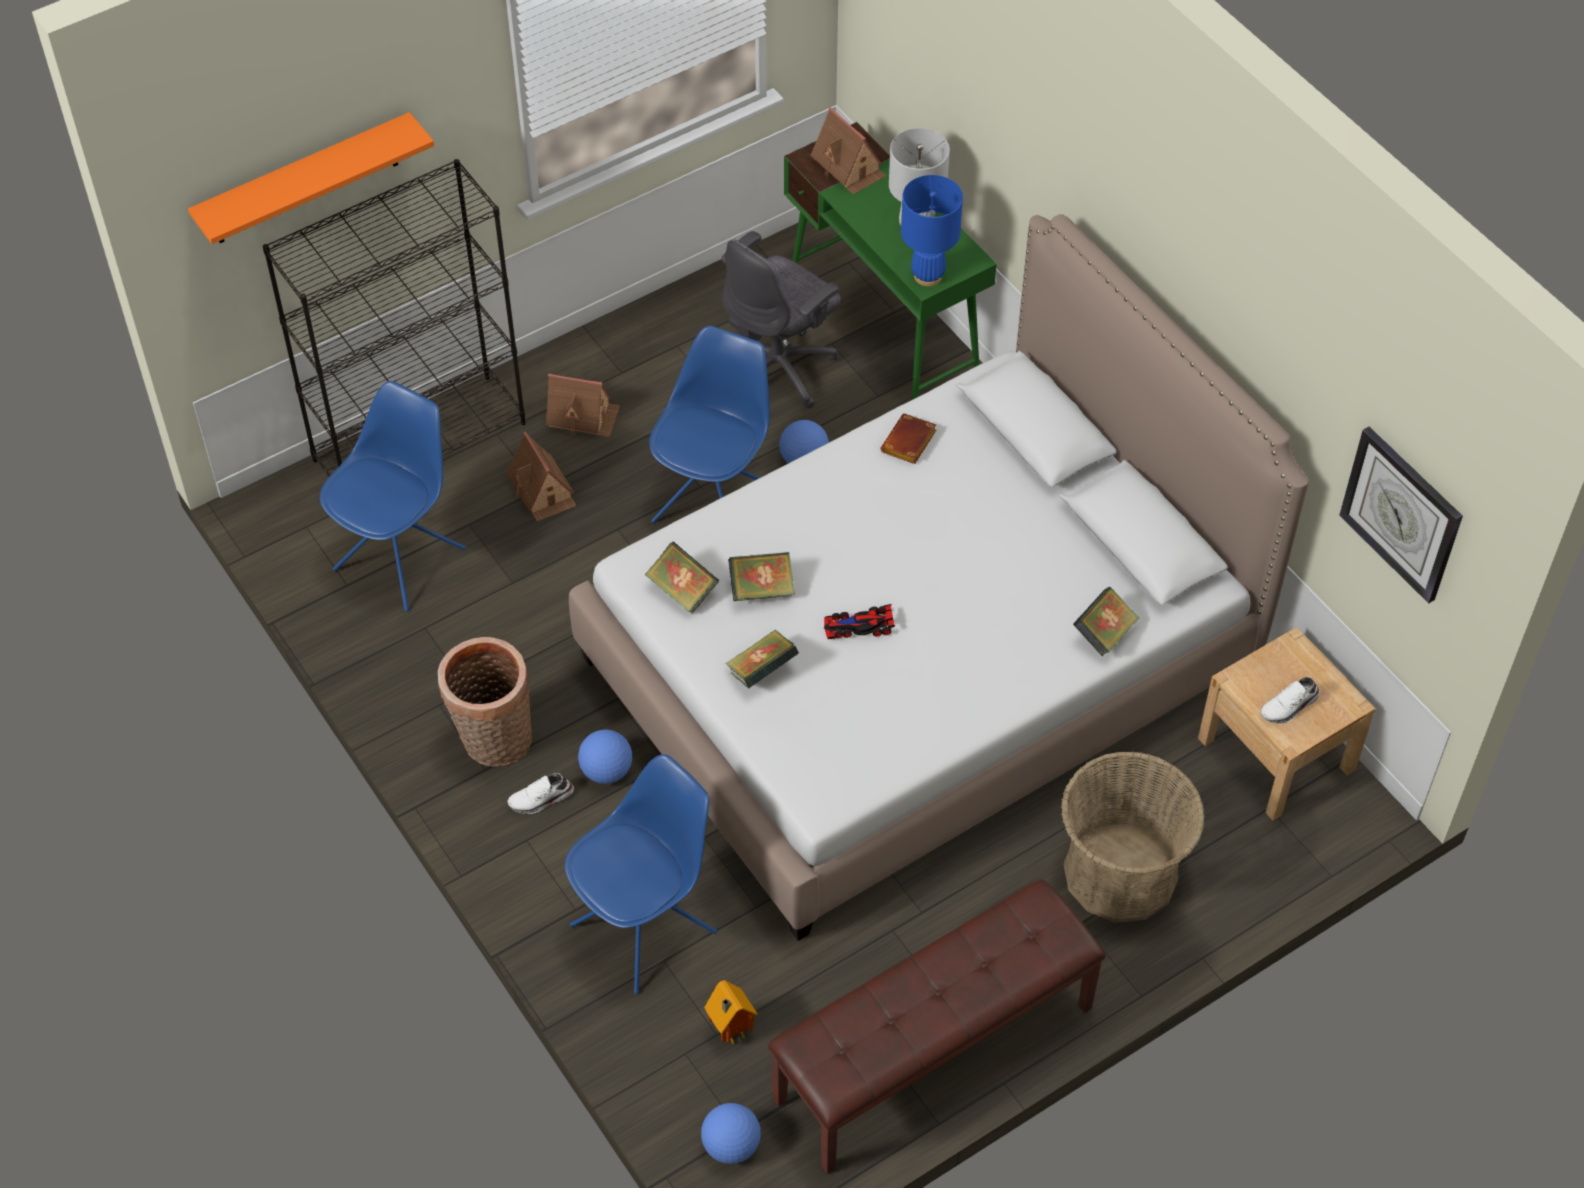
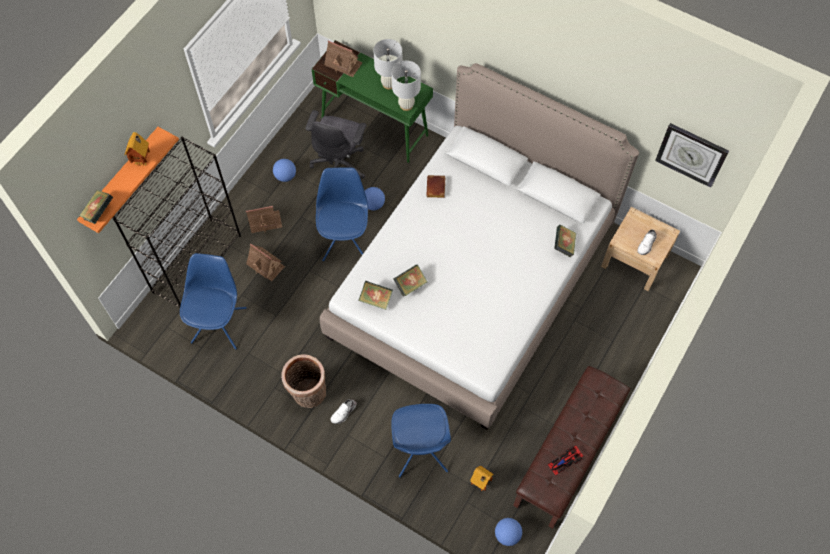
camera: 25 degrees left, 10 degrees up
(351, 156) = (142, 160): none -> toy house
(606, 771) = (365, 387): football -> football (285, 176)
(646, 927) = (420, 452): blue chair -> blue chair turned 150 degrees clockwise
(762, 671) = (430, 323): book -> book (99, 212)
(858, 626) = (460, 284): toy car -> toy car (565, 461)
(928, 276) = (406, 105): blue table lamp -> white table lamp
(1120, 873) = (600, 340): basket -> none

